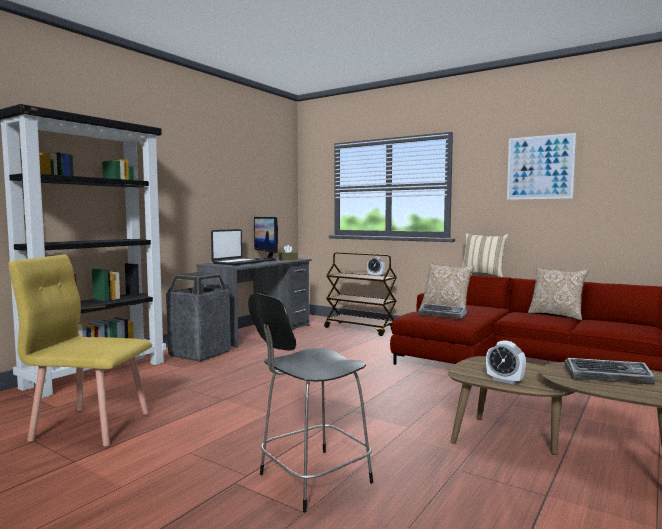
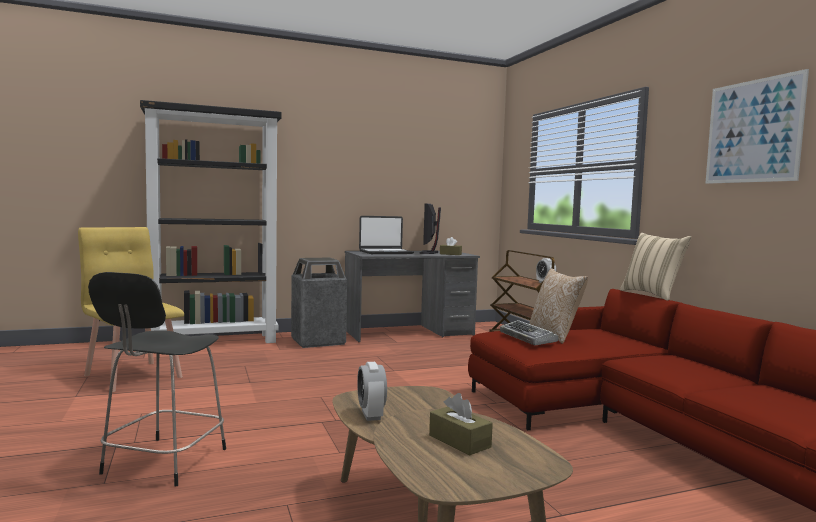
camera: 35 degrees right, 0 degrees up
(311, 480) = (162, 463): black chair -> black chair turned 75 degrees counterclockwise
(556, 315) = (720, 369): pillow -> none
(608, 377) = (459, 441): keyboard -> brown tissue box

